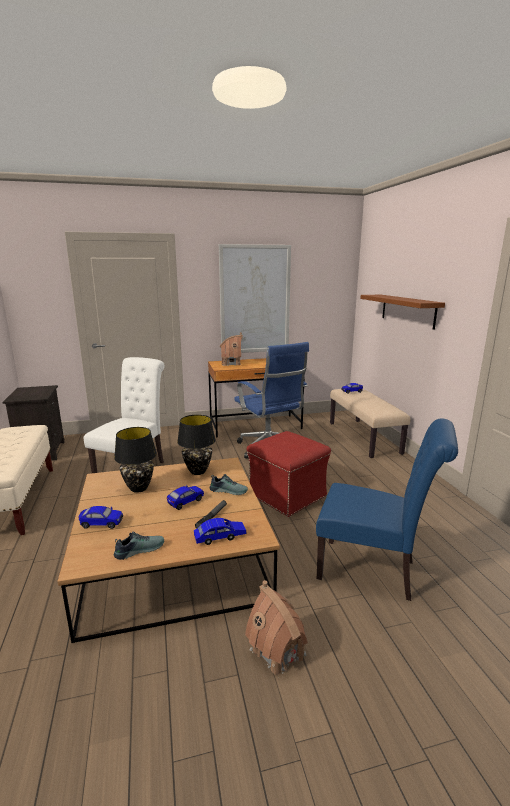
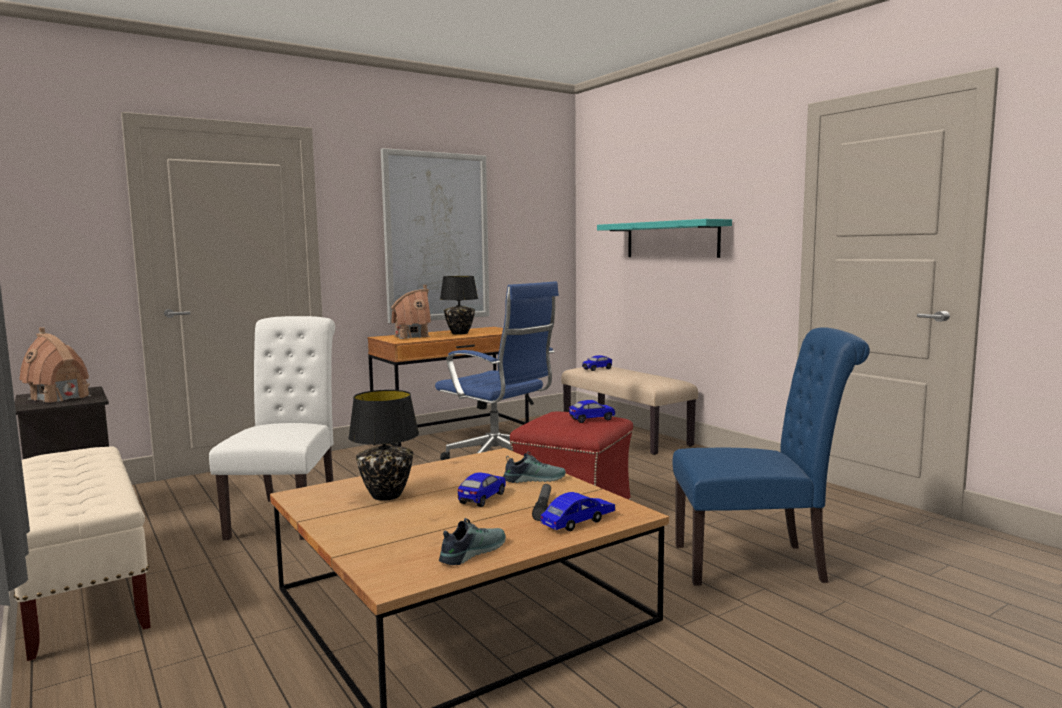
camera: 20 degrees left, 10 degrees down
(102, 523) = (372, 538): toy car -> toy car (592, 419)
(197, 471) = (461, 467): black table lamp -> black table lamp (459, 333)
(277, 651) = (709, 666): toy house -> toy house (59, 397)
(407, 310) = (671, 239): brown shelf -> turquoise shelf

